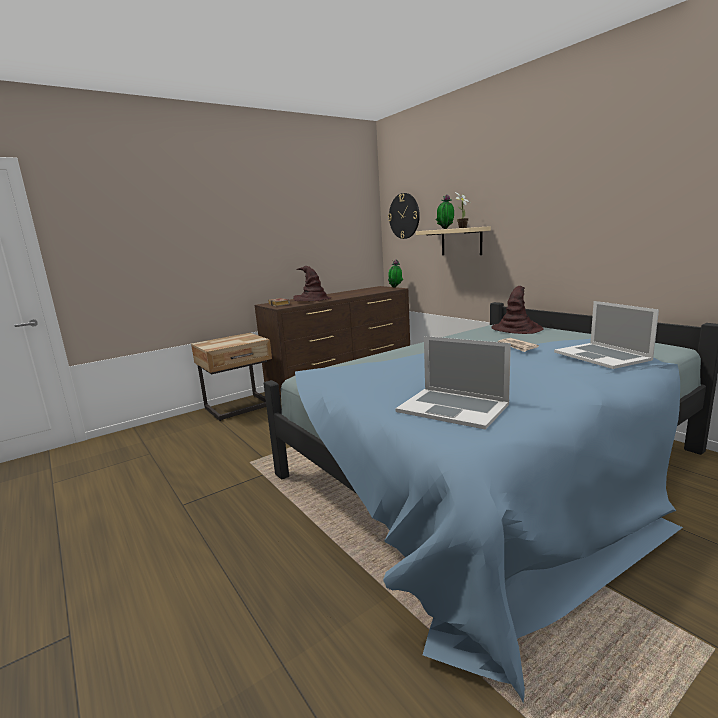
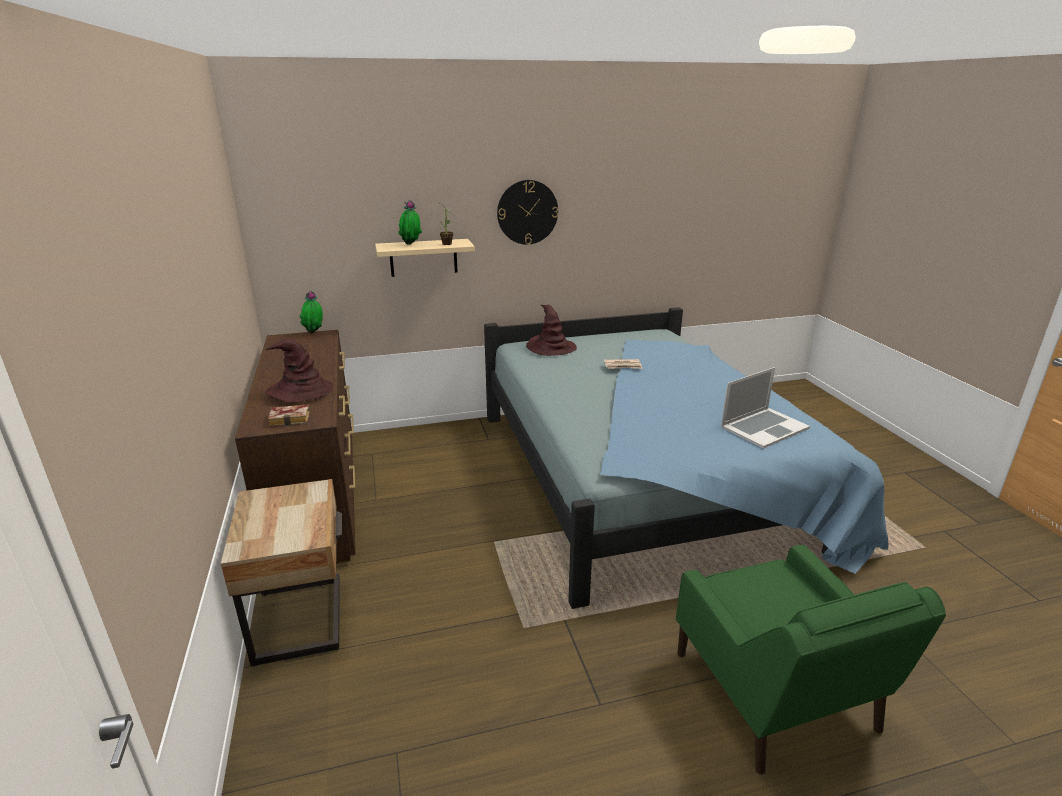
camera: 70 degrees left, 10 degrees up
(195, 595) = (775, 694): none -> green armchair
(404, 216) = (304, 223): wall clock -> wall clock (527, 212)
(601, 356) = (680, 353): laptop -> none

